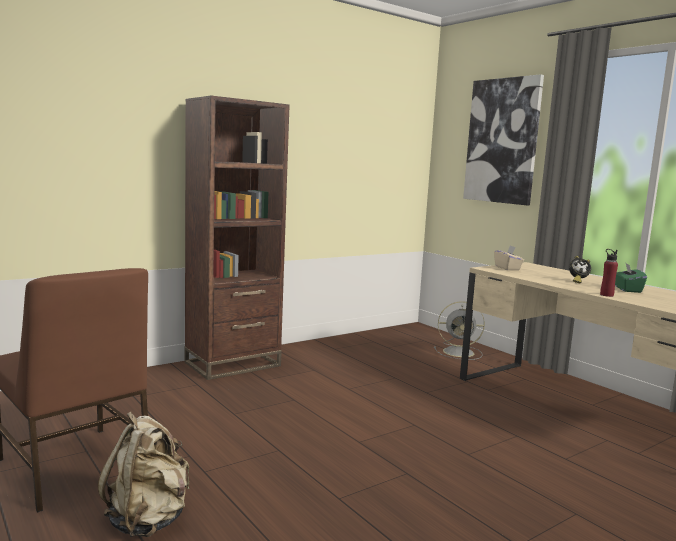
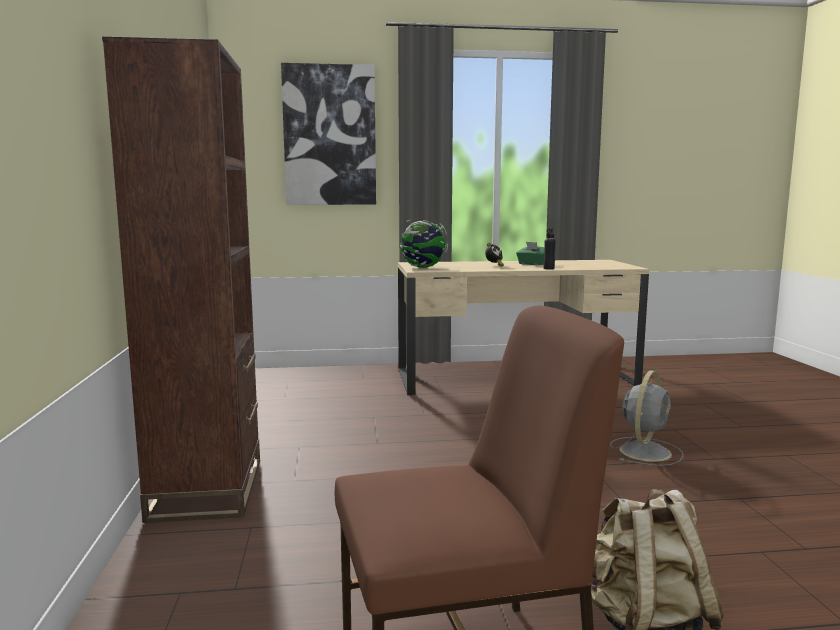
camera: 60 degrees left, 0 degrees up
(460, 352) = (343, 378): grey fan -> grey fan (645, 451)
(507, 268) = (423, 267): beige tissue box -> globe
(606, 295) = (548, 268): red bottle -> black bottle

